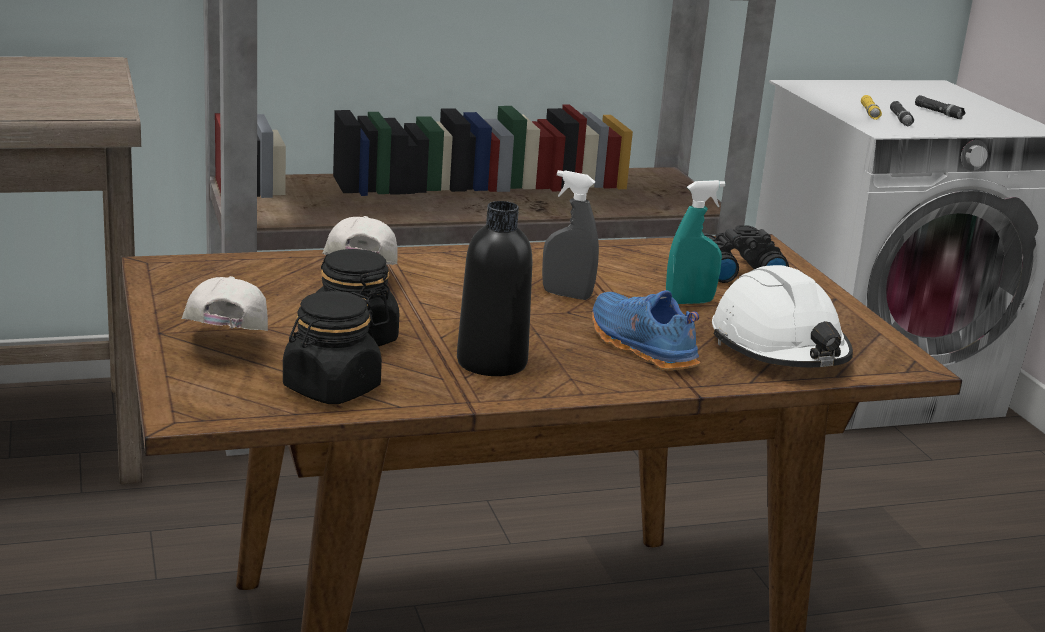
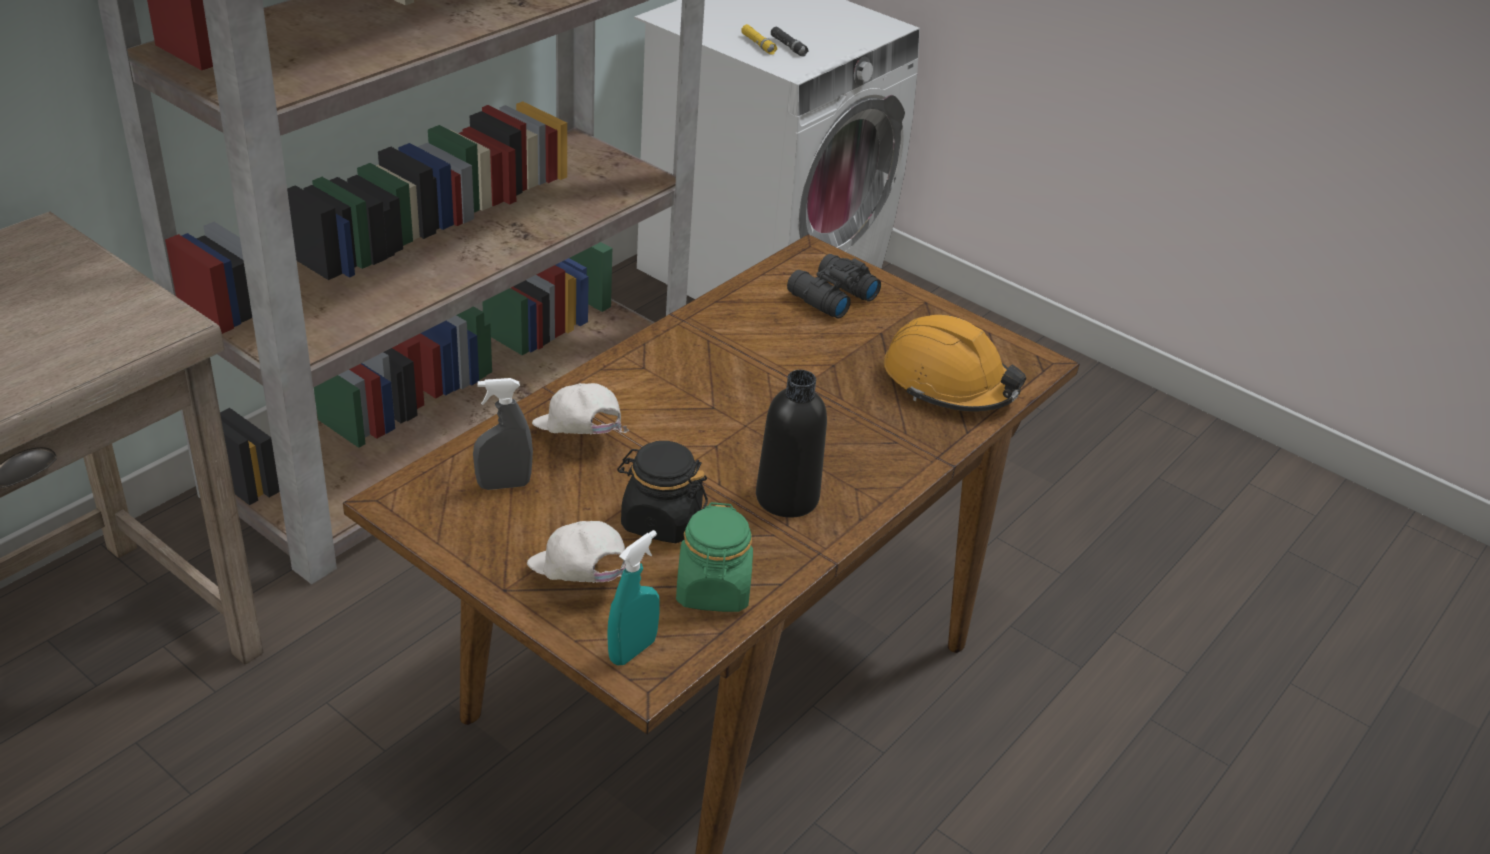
camera: 35 degrees left, 15 degrees up
(331, 389) = (713, 590): black jar -> green jar
(566, 295) = (750, 385): grey spray bottle -> grey spray bottle (504, 485)
(640, 347) = (863, 427): blue shoe -> none
(689, 302) = (840, 353): turquoise spray bottle -> turquoise spray bottle (632, 650)
(779, 349) = (949, 383): white hard hat -> orange hard hat
(938, 112) = (805, 26): black flashlight -> none

